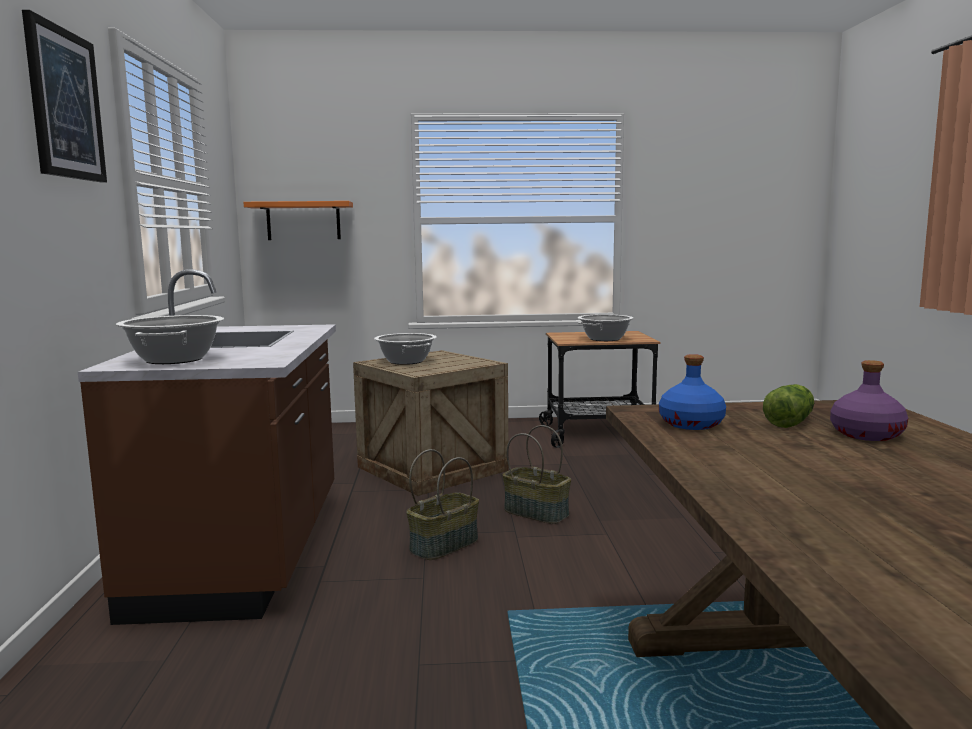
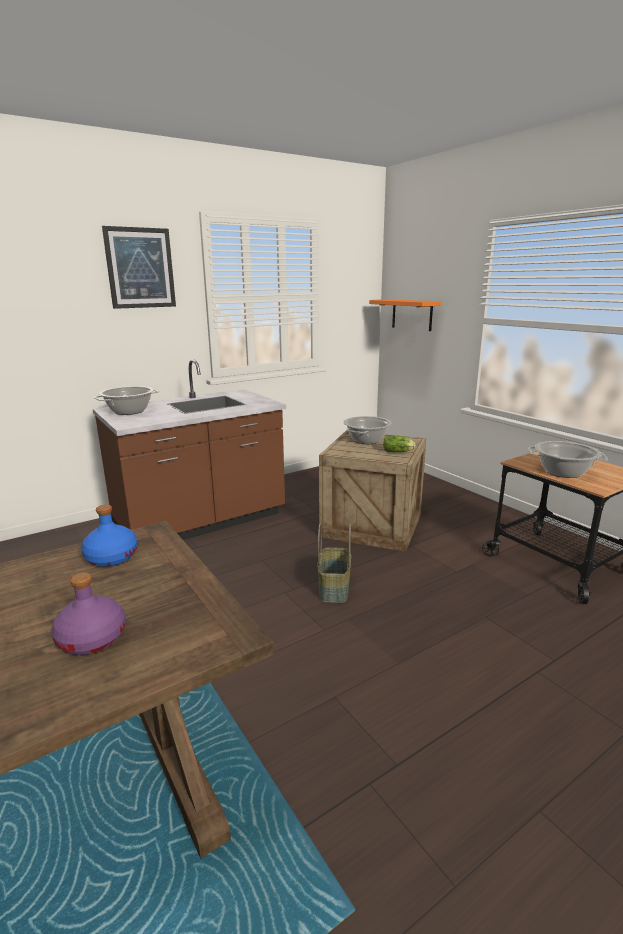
camera: 60 degrees right, 10 degrees up
(444, 545) = (250, 571): basket -> none
(790, 422) = (132, 597): lettuce -> lettuce (398, 452)

